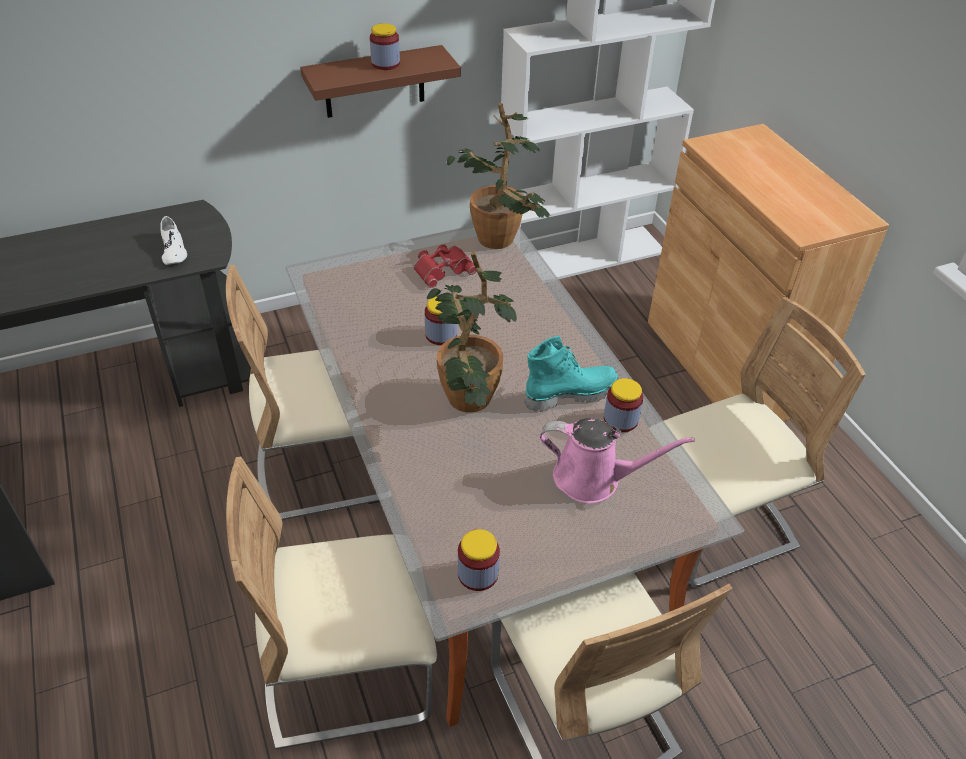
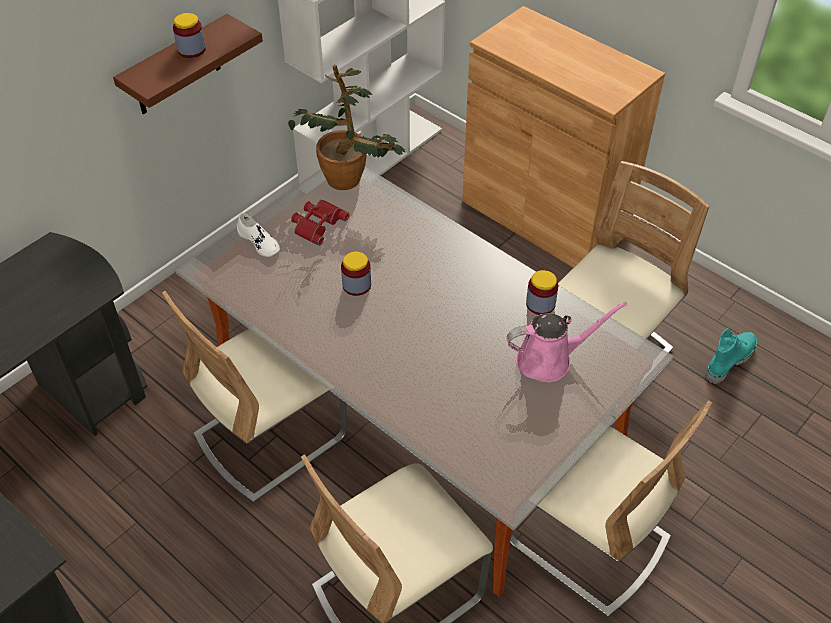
camera: 25 degrees left, 5 degrees up
(173, 250) = (62, 293): white shoe -> white shoe (259, 242)
(466, 405) = (417, 338): potted plant -> none
(478, 573) = (512, 468): jar -> none
(570, 394) = (490, 297): turquoise boot -> turquoise boot (728, 360)

